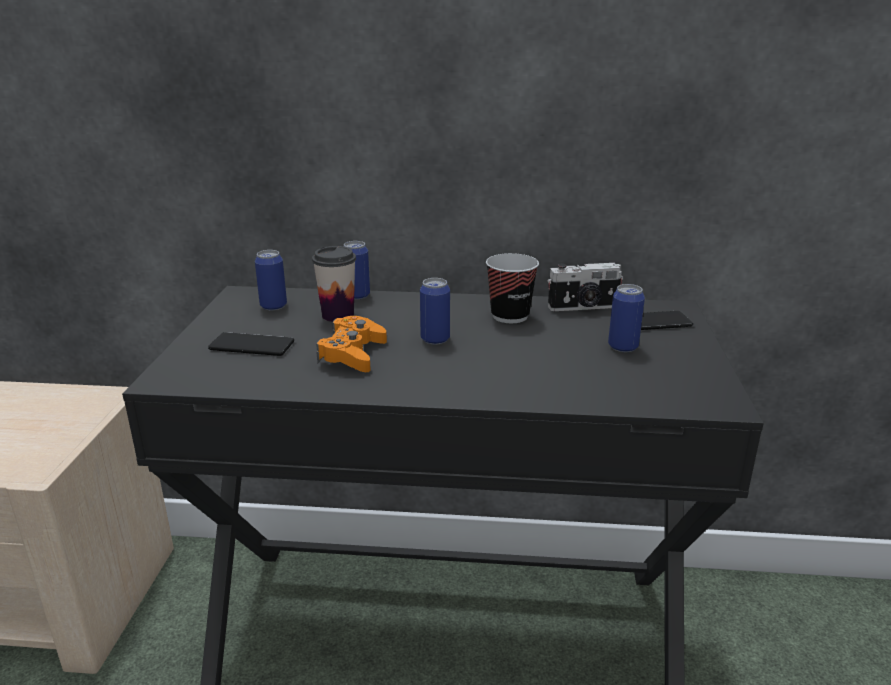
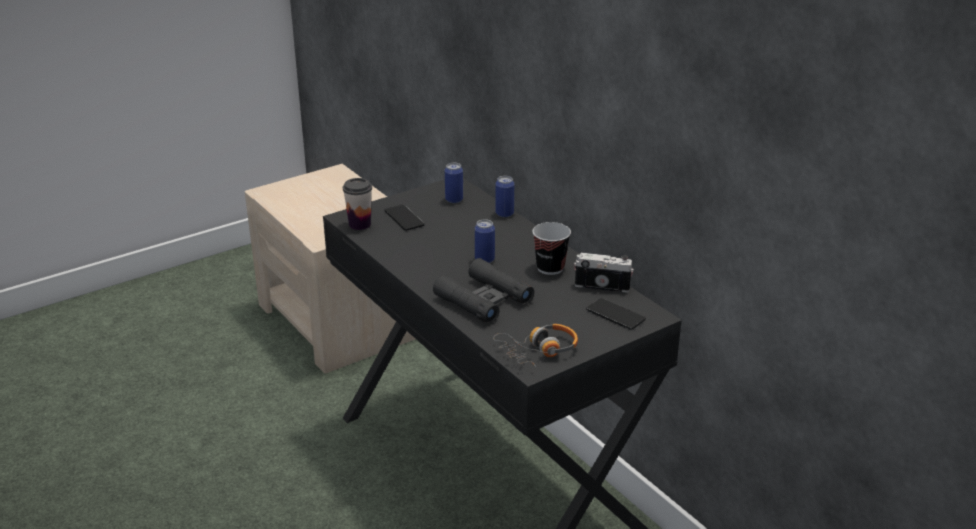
camera: 50 degrees right, 5 degrees up
(338, 315) = (471, 221): cup -> cup (359, 224)
(352, 354) = (434, 246): orange game controller -> none
(525, 372) = (484, 299): none -> black binoculars
(583, 307) = (602, 285): camera -> camera turned 150 degrees clockwise
(623, 347) = (562, 317): can -> none
(686, 385) = (539, 351): none -> headphones

